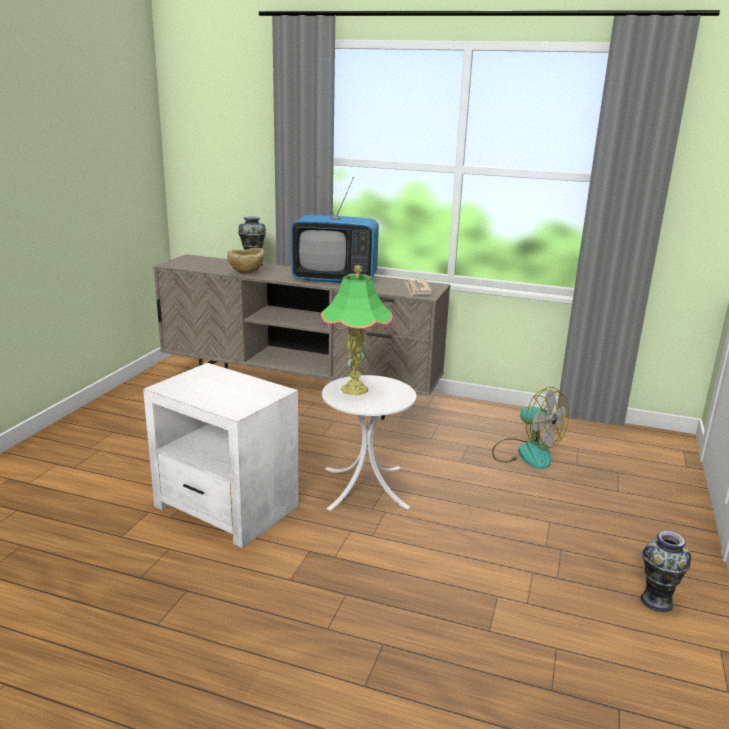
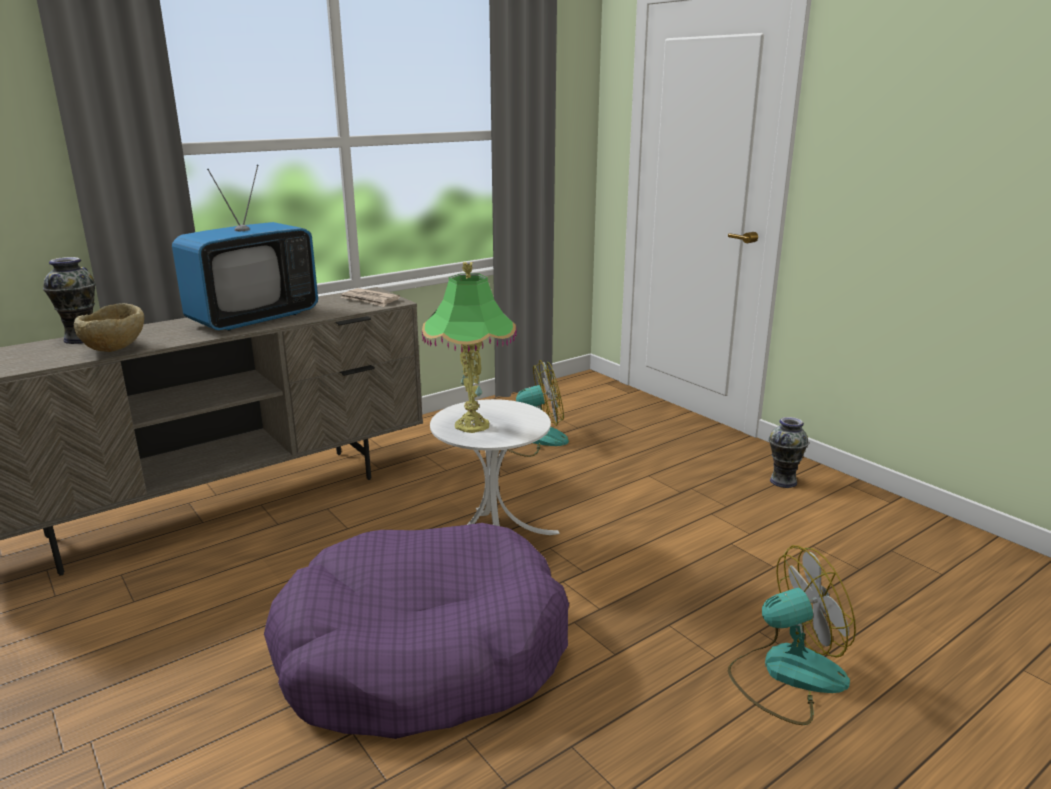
camera: 55 degrees left, 0 degrees up
(227, 507) = (422, 654): white side table -> purple dog bed
(338, 673) = (786, 674): none -> fan

